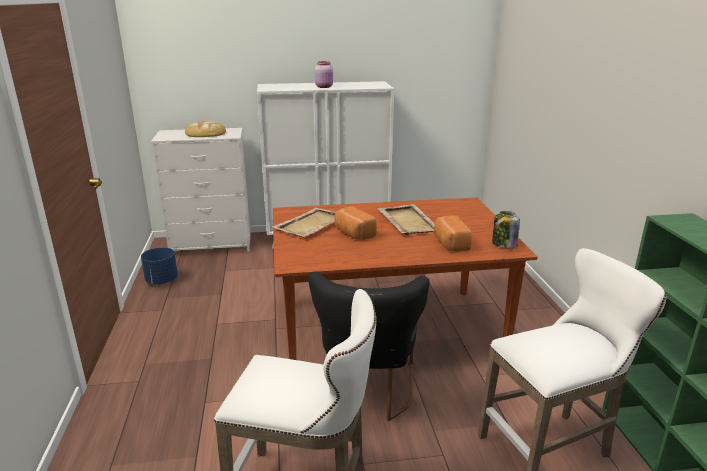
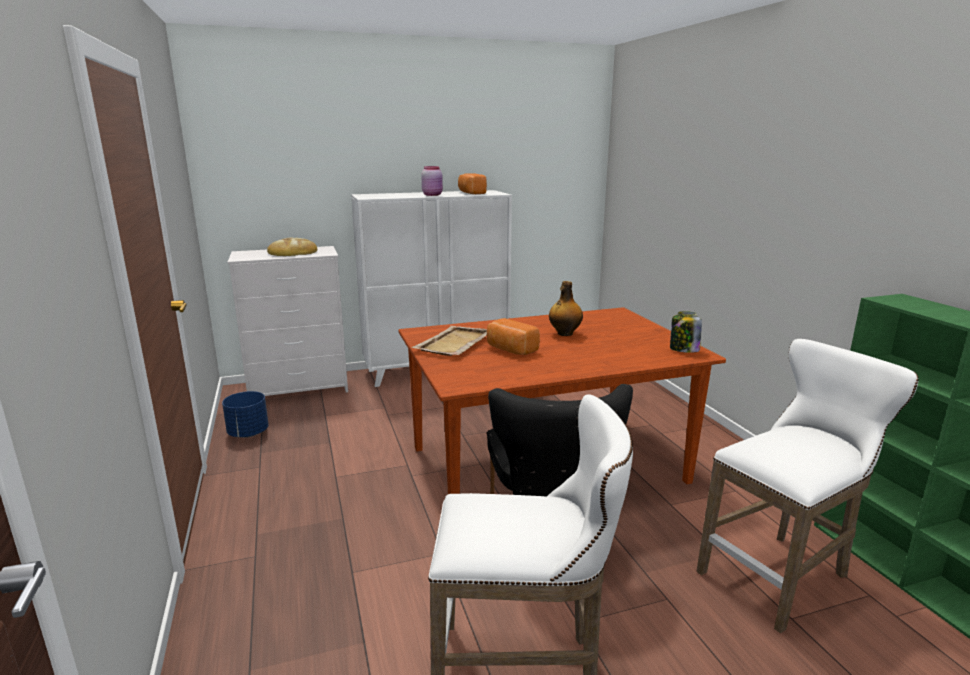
camera: 10 degrees left, 5 degrees down
(408, 221) = (564, 333): beige tray -> bottle
(450, 244) = (625, 353): bread -> bread (471, 193)

